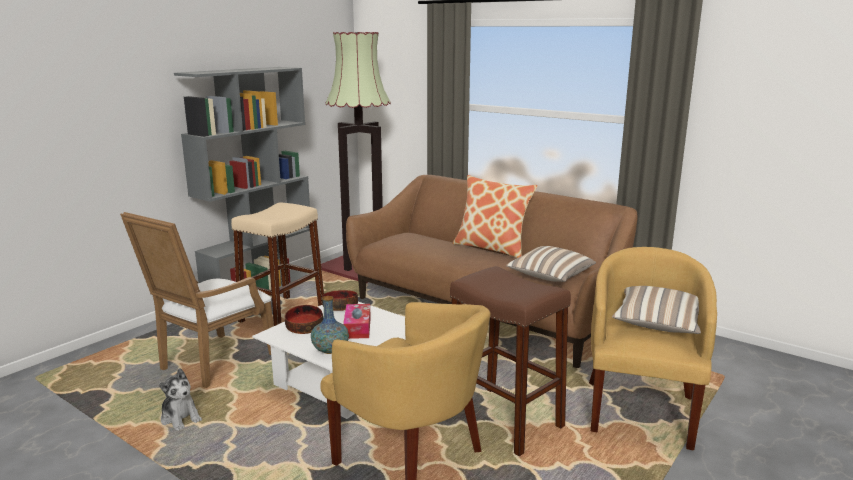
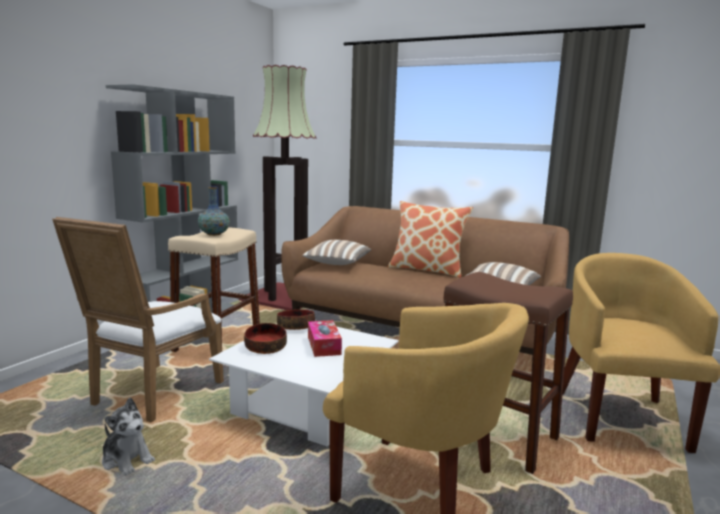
camera: 10 degrees left, 5 degrees down
(330, 350) = (305, 369): vase -> vase (214, 234)
(658, 325) = (641, 326): pillow -> pillow (337, 263)

